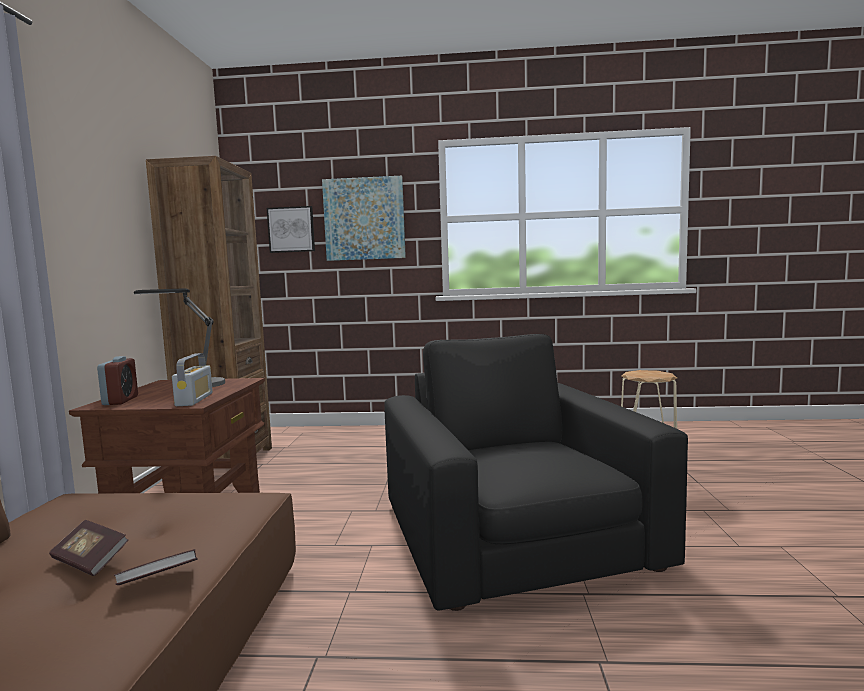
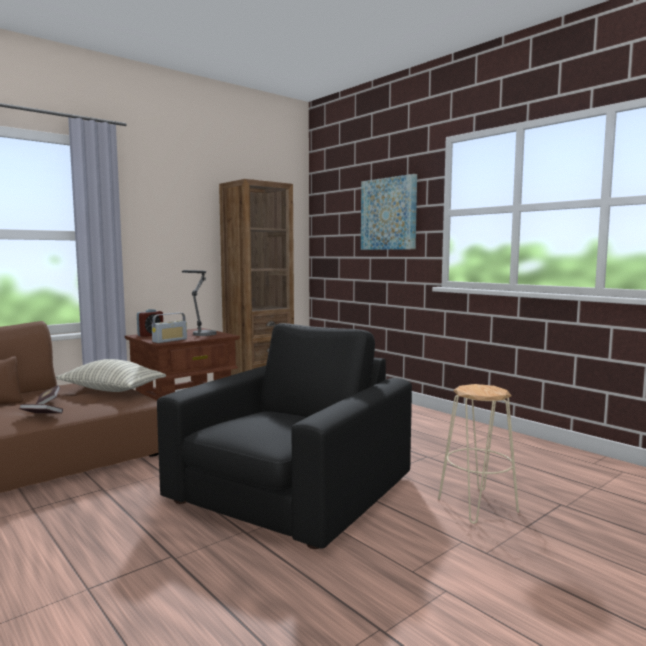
camera: 45 degrees right, 0 degrees up
(151, 502) = (112, 390): none -> pillow
(291, 229) = (343, 223): picture -> none

